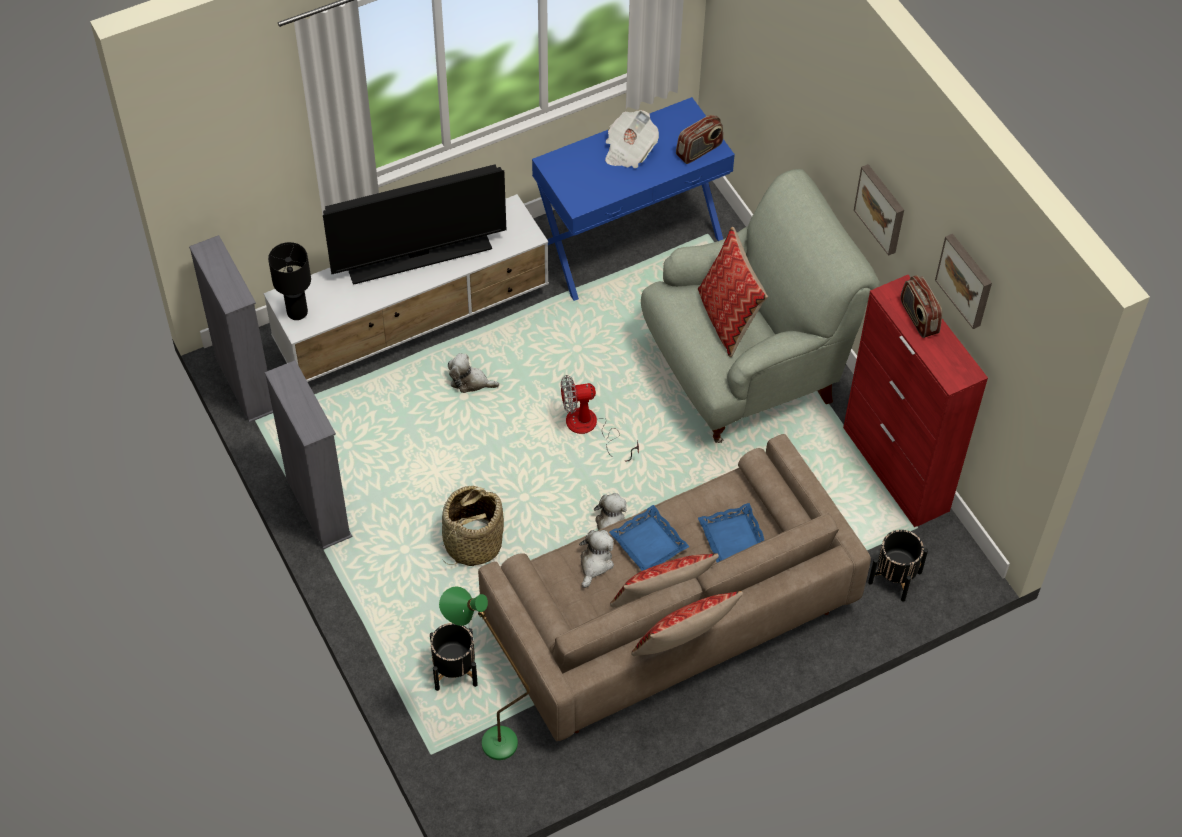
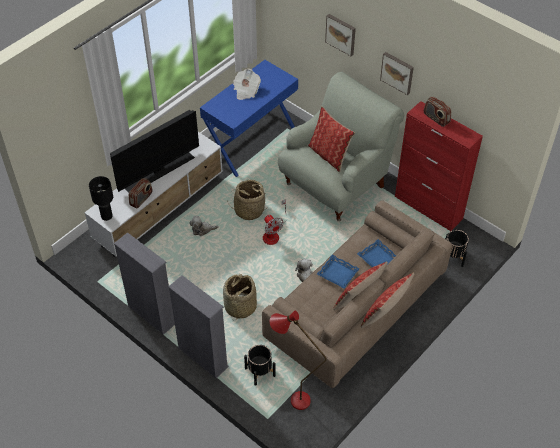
camera: 20 degrees left, 5 degrees down
(245, 384) = (85, 266): grey bookcase -> grey bookcase (203, 357)
(488, 737) = (292, 399): green floor lamp -> red floor lamp
(568, 370) = (249, 210): none -> basket
(590, 428) = (273, 233): fan -> fan turned 90 degrees counterclockwise
(595, 563) = (316, 292): plush toy -> none
(699, 150) = (280, 81): radio -> radio (141, 199)
(966, 280) = (461, 88): picture -> picture (341, 34)

